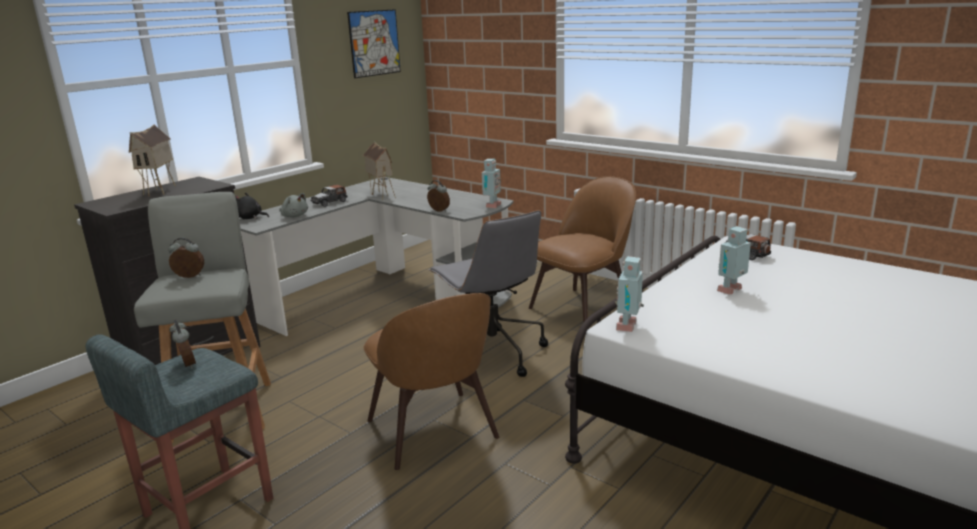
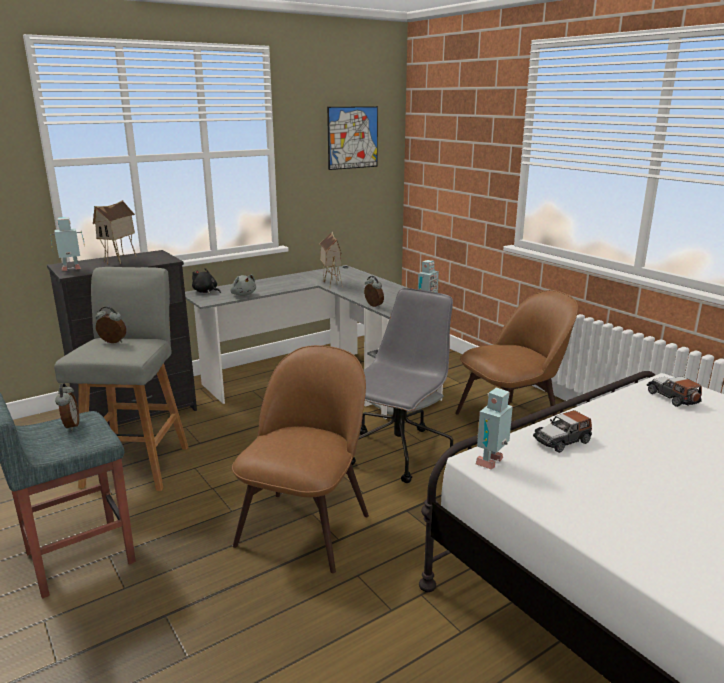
camera: 15 degrees right, 0 degrees up
(329, 202) = (282, 285): toy car -> toy car (562, 441)
(434, 432) = (306, 526): brown chair -> brown chair turned 150 degrees counterclockwise
(491, 353) = (398, 454): grey office chair -> grey office chair turned 135 degrees counterclockwise
(731, 290) = (632, 439): toy robot -> toy robot (72, 269)

